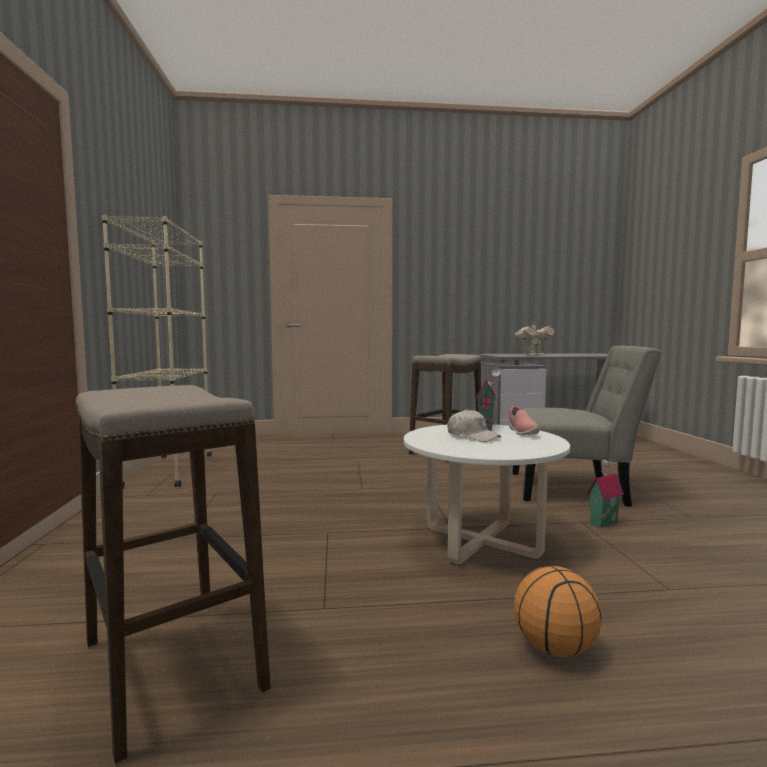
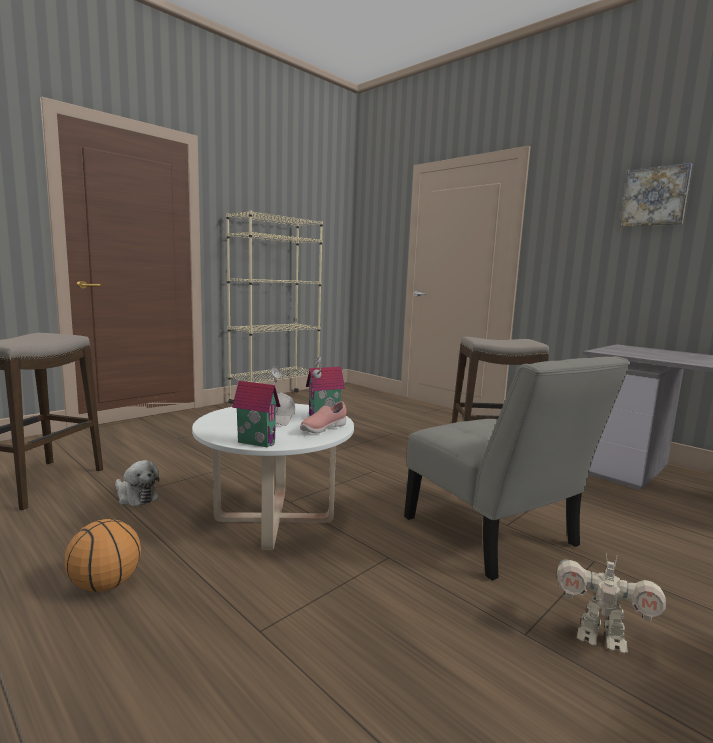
camera: 50 degrees right, 5 degrees up
(338, 595) = (135, 497): none -> plush toy
(487, 250) = (655, 197): none -> picture
(533, 355) = (656, 357): toy robot -> toy robot (600, 638)
(602, 522) = (406, 569): toy house -> toy house (258, 442)

